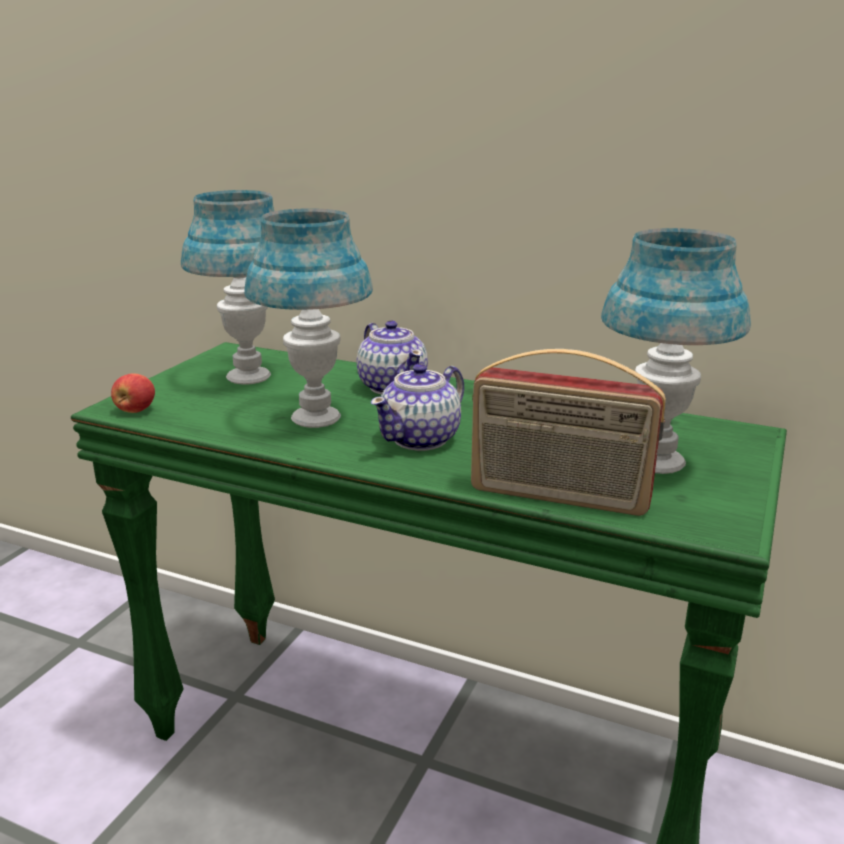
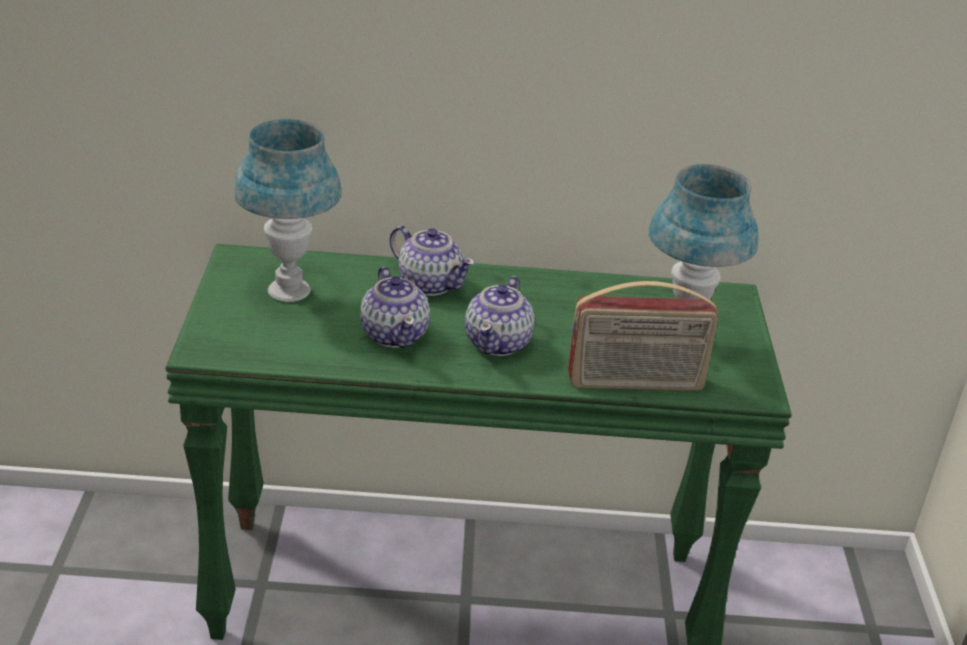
camera: 25 degrees left, 10 degrees up
(135, 410) = (224, 351): apple -> none
(315, 419) = (395, 334): blue table lamp -> teapot

